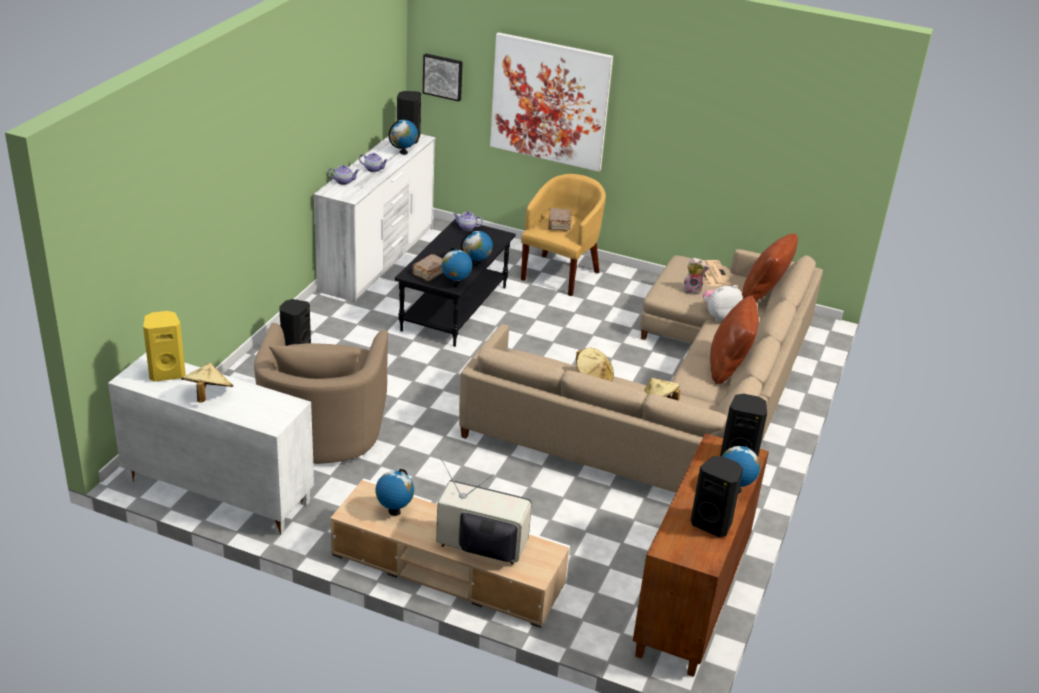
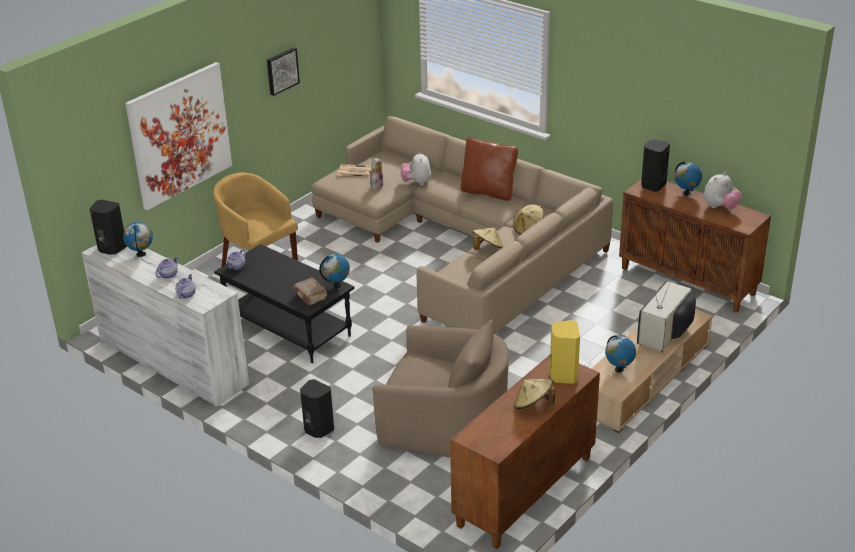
camera: 70 degrees left, 0 degrees up
(167, 373) = (491, 427): yellow speaker -> yellow speaker (563, 375)
(216, 492) = (525, 492): white cabinet -> brown cabinet
(443, 76) = (87, 178): picture -> picture (281, 70)
(476, 265) = (307, 270): globe -> none
(559, 225) = (257, 220): brown book -> none
(712, 523) = (720, 207): black speaker -> plush toy
(764, 296) = (397, 158): brown pillow -> none

